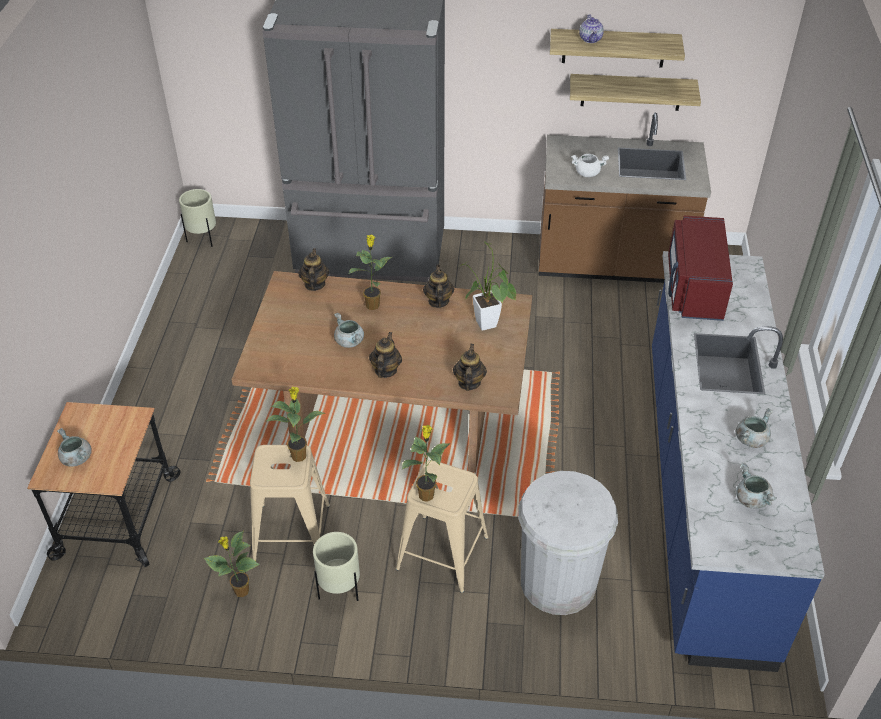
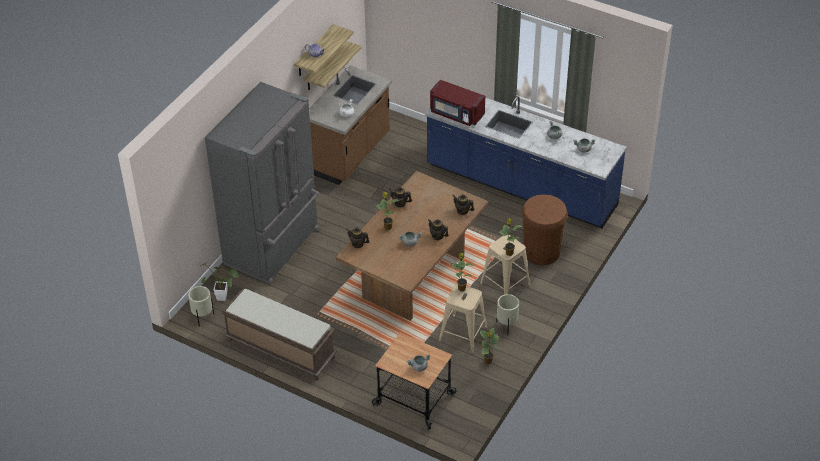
camera: 65 degrees left, 0 degrees up
(173, 328) = (279, 349): none -> brown bench
(487, 327) = (429, 193): potted plant -> potted plant (224, 298)
(558, 582) = (541, 252): white trash can -> brown trash can

